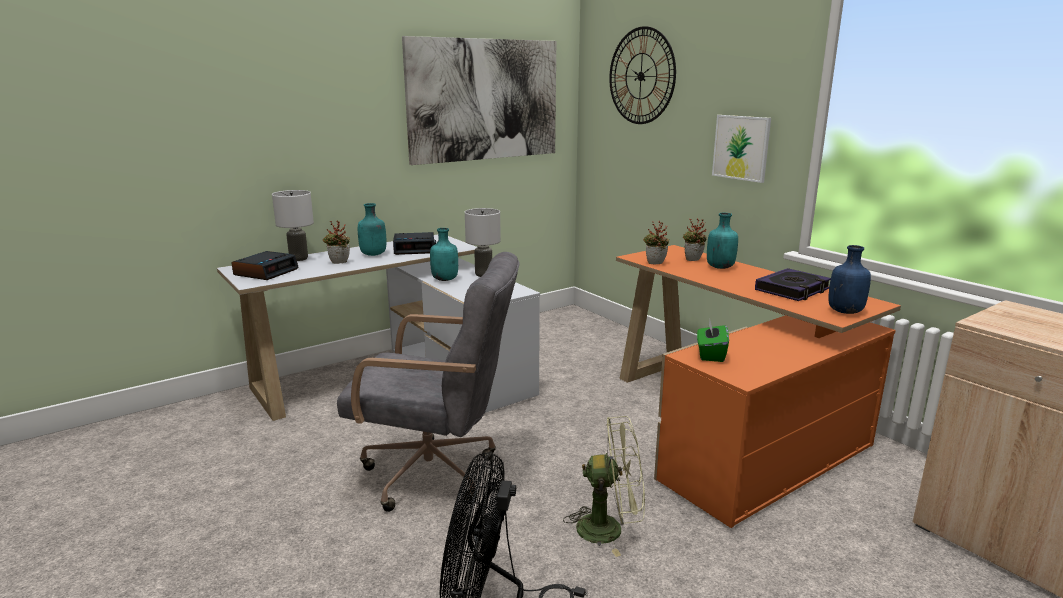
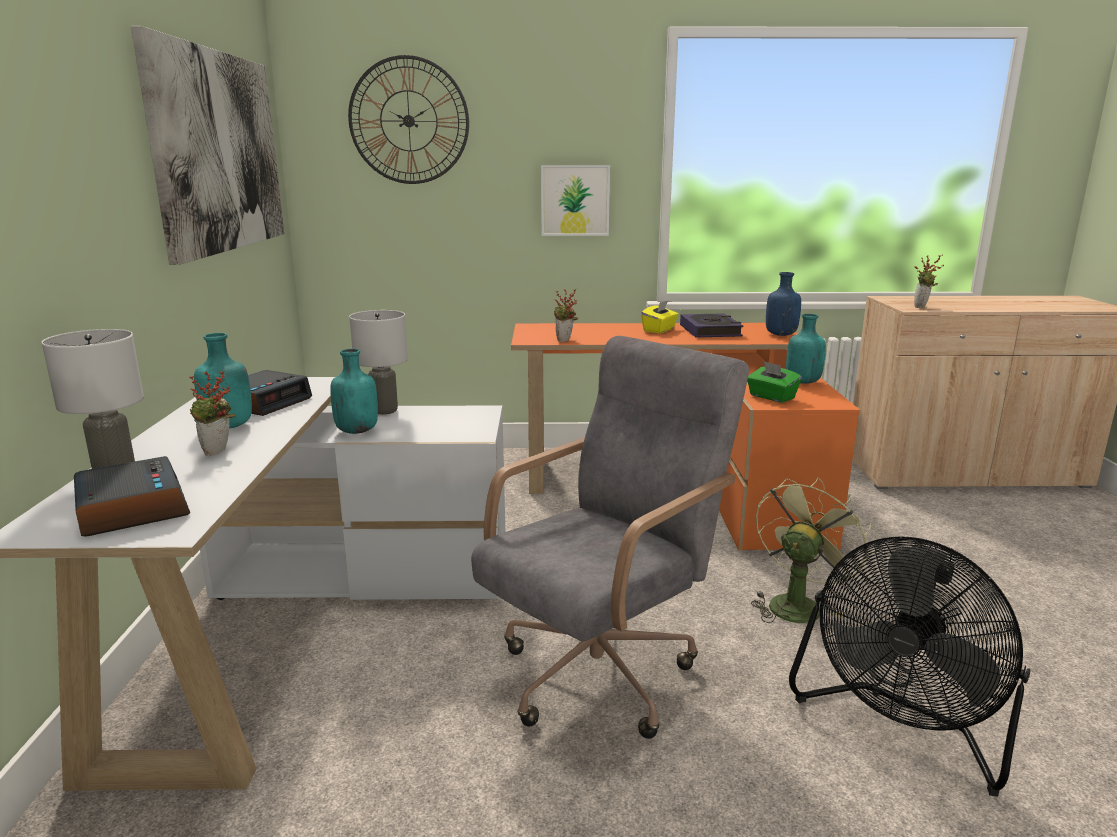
camera: 55 degrees left, 0 degrees up
(693, 260) = (579, 330): potted plant -> potted plant (922, 307)
(720, 267) = (615, 330): turquoise bottle -> turquoise bottle (802, 382)
(752, 277) = (659, 330): none -> yellow tissue box

